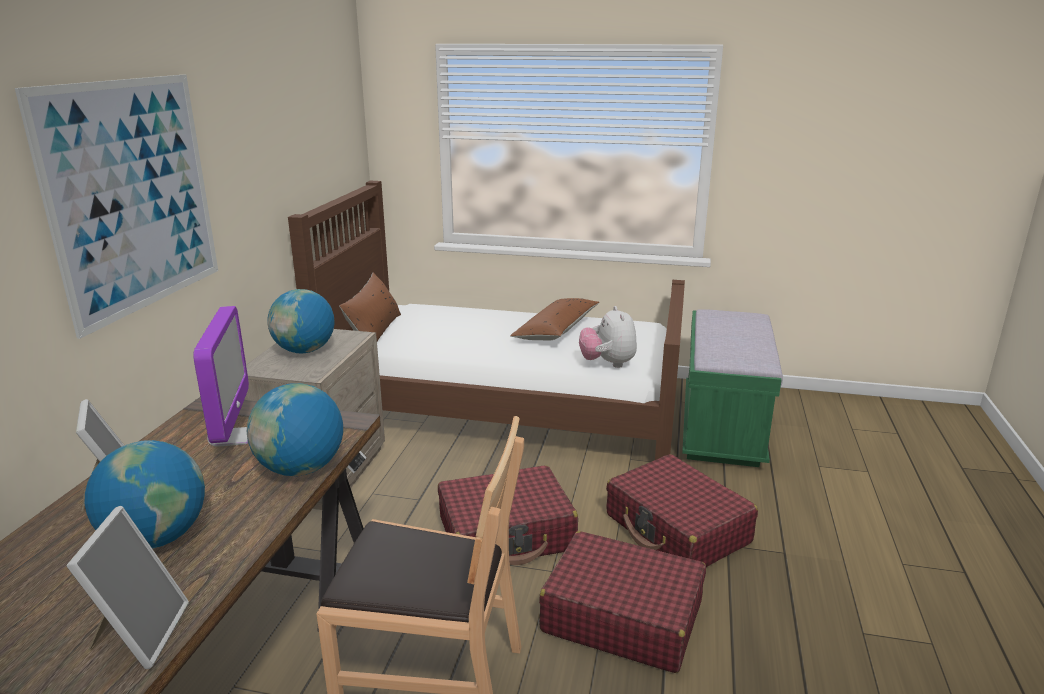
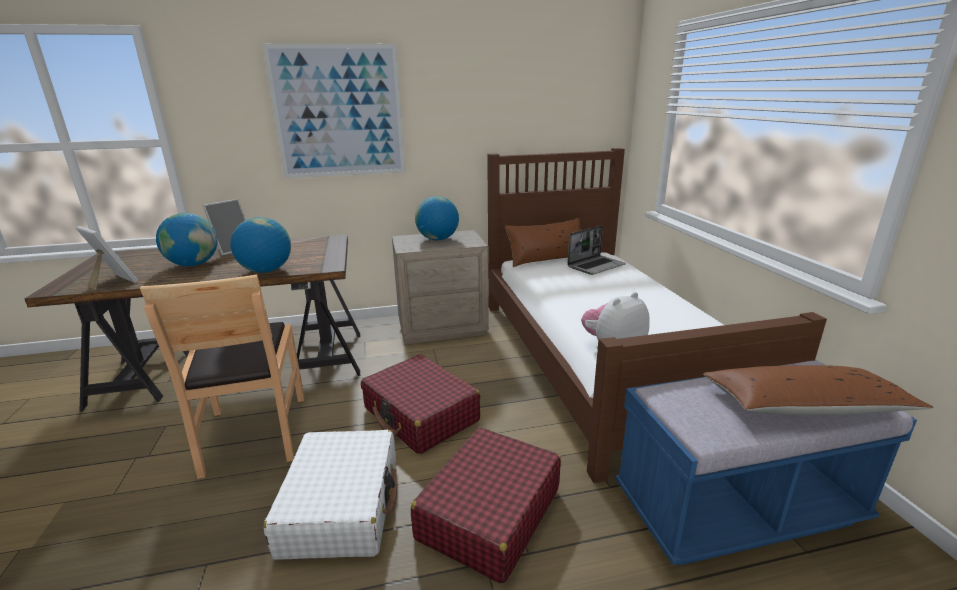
camera: 65 degrees right, 0 degrees up
(139, 634) = (112, 282): picture frame -> picture frame turned 120 degrees counterclockwise
(231, 437) = (298, 250): monitor -> none
(430, 318) = (596, 266): none -> laptop
(556, 330) = (650, 311): brown pillow -> brown pillow (802, 406)
(621, 616) = (342, 505): red suitcase -> white suitcase
(721, 427) = (736, 508): green bench -> blue bench

